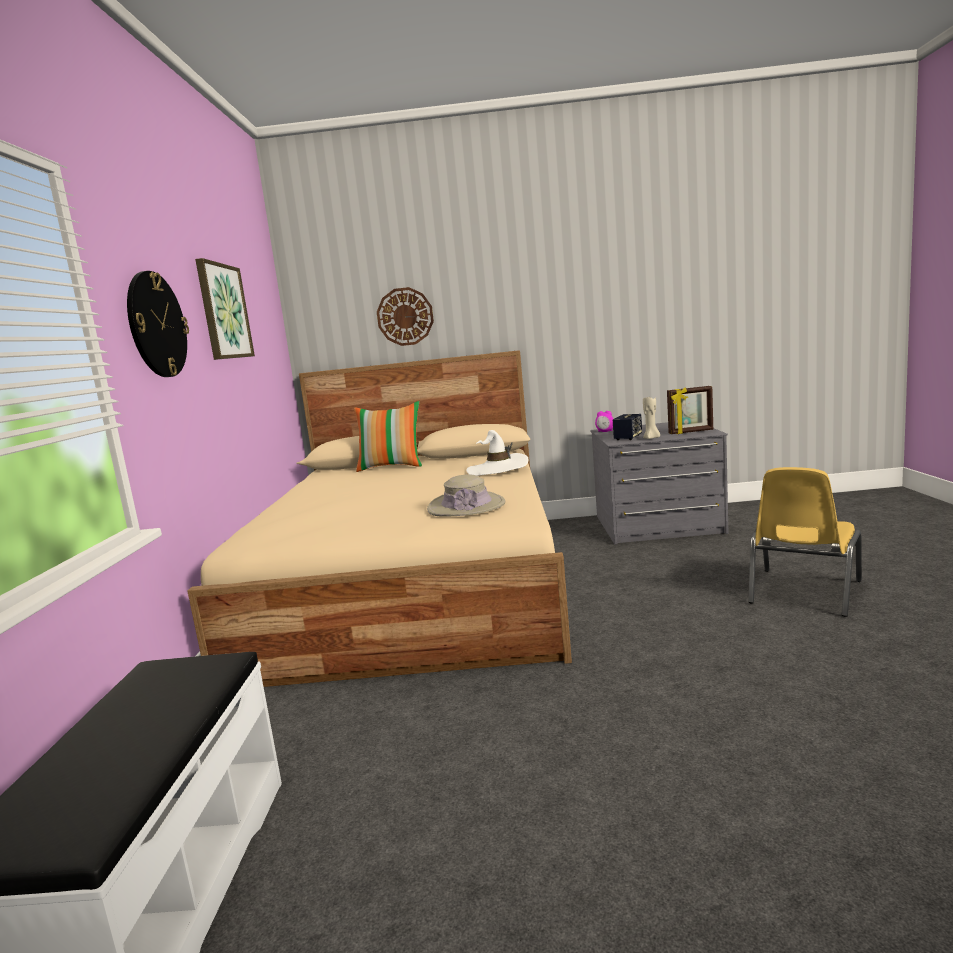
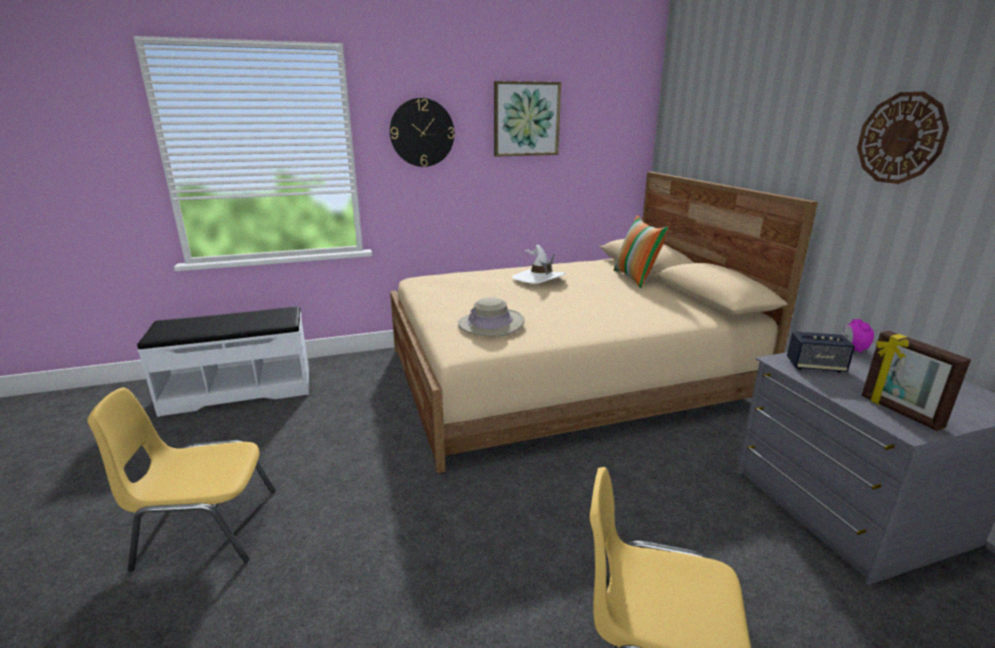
camera: 70 degrees right, 10 degrees up
(405, 316) = (730, 134): wall clock -> wall clock (901, 138)
(497, 469) = (635, 318): white hat -> white hat (538, 278)
(646, 858) = (205, 528): none -> yellow chair
(651, 438) = (821, 382): beige candle -> none

